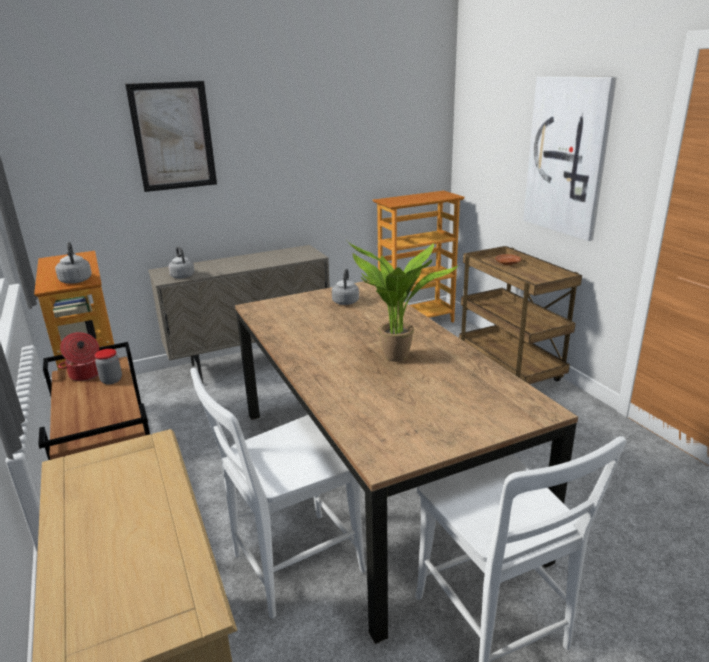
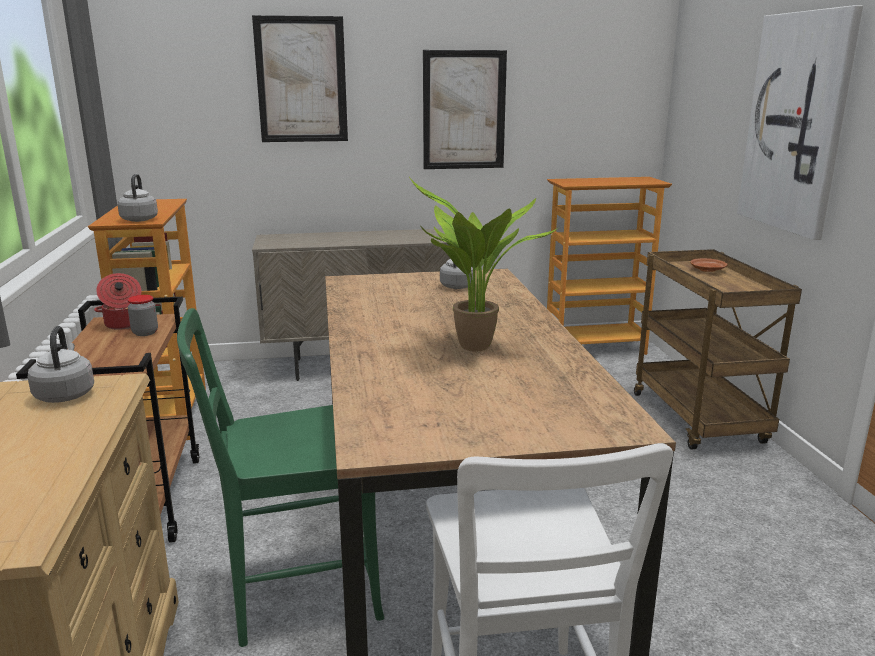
camera: 15 degrees right, 5 degrees down
(182, 276) = (287, 243): grey kettle -> grey kettle (65, 394)
(291, 565) = (295, 593): white chair -> green chair
(306, 151) = (464, 110): none -> picture

